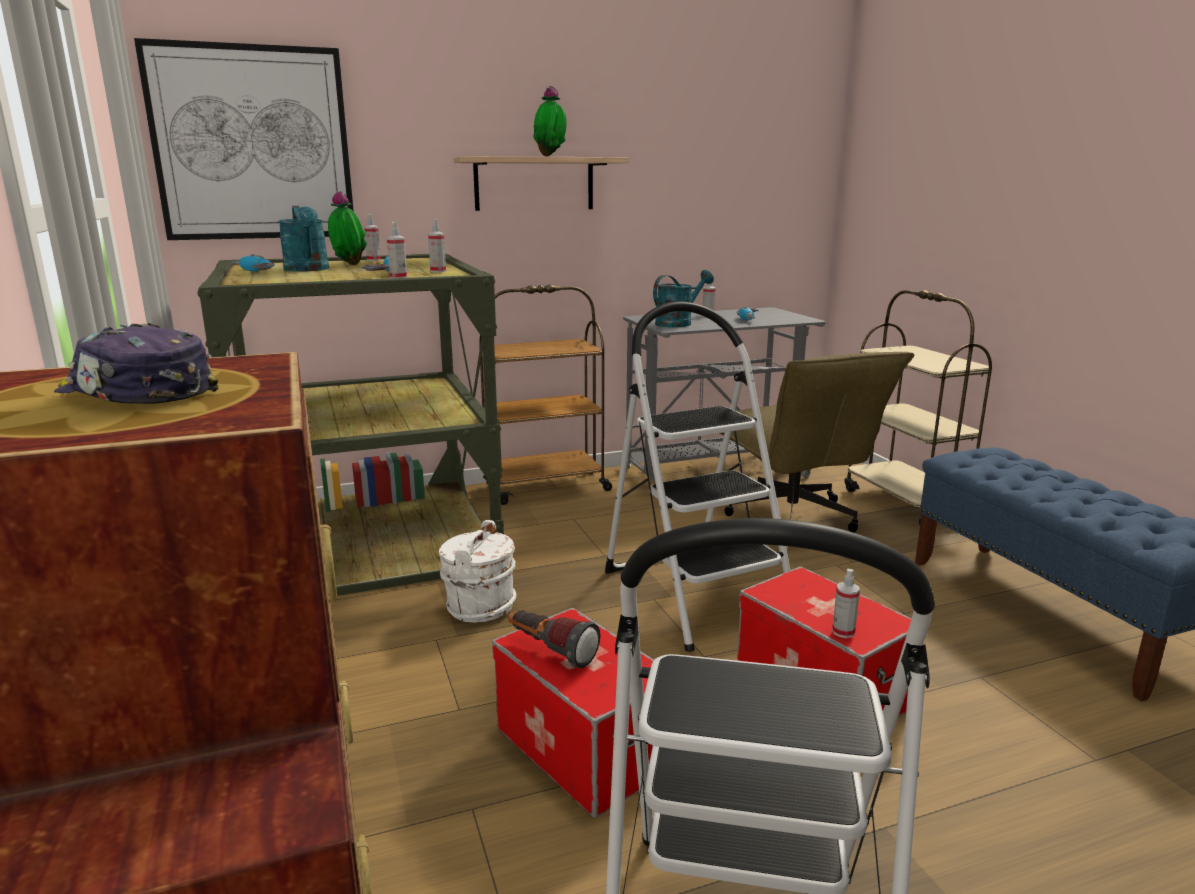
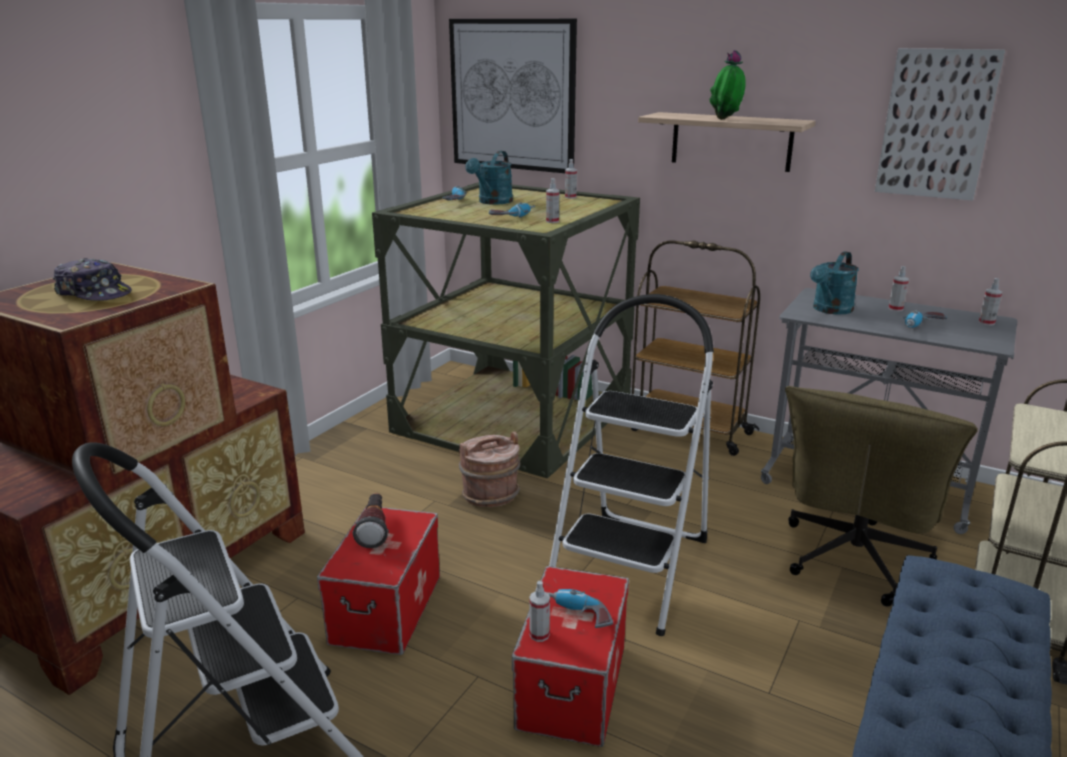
camera: 50 degrees right, 5 degrees up
(137, 394) = (94, 293): cap -> cap turned 135 degrees clockwise
(349, 265) = (534, 201): potted plant -> none
(398, 278) = (502, 224): spray bottle -> spray bottle (986, 323)
(479, 606) = (490, 494): white bucket -> brown bucket
(678, 323) = (830, 310): turquoise watering can -> turquoise watering can turned 120 degrees clockwise
(701, 157) = (936, 124): none -> picture
(831, 606) = (575, 615): none -> power drill

